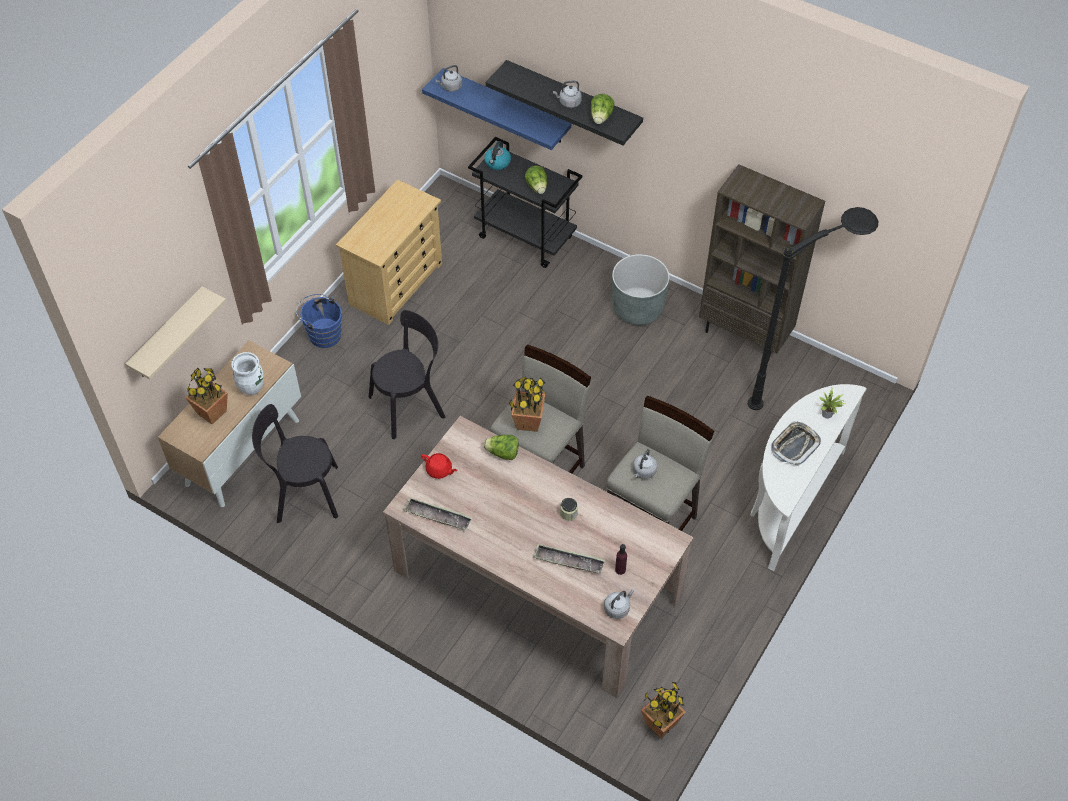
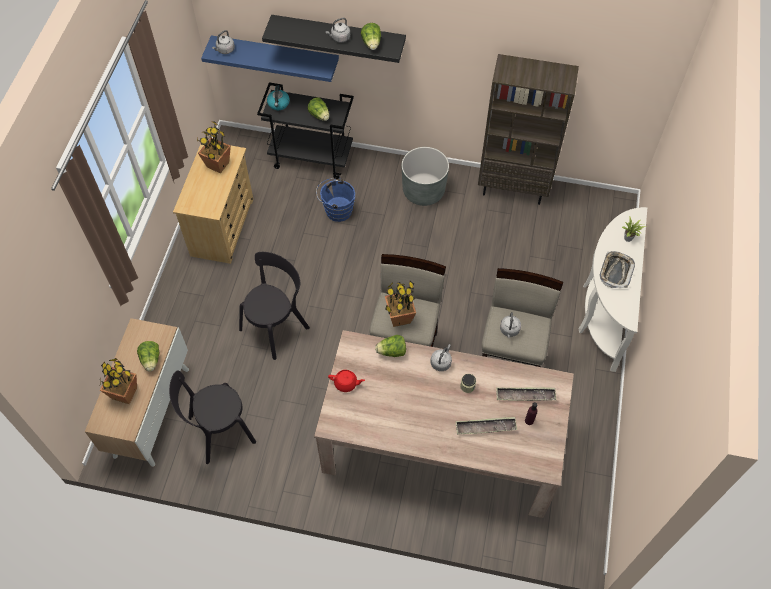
camera: 20 degrees left, 5 degrees up
(167, 335) = (67, 341): beige shelf -> none
(252, 388) = (151, 360): white vase -> lettuce
(323, 334) = (179, 288): blue bucket -> blue bucket (336, 210)
(437, 516) = (362, 424): tray -> tray (525, 395)
(617, 608) = (541, 454): grey kettle -> grey kettle (441, 362)
(660, 724) = (585, 527): potted plant -> potted plant (218, 165)
(799, 387) = (571, 218): black floor lamp -> none

